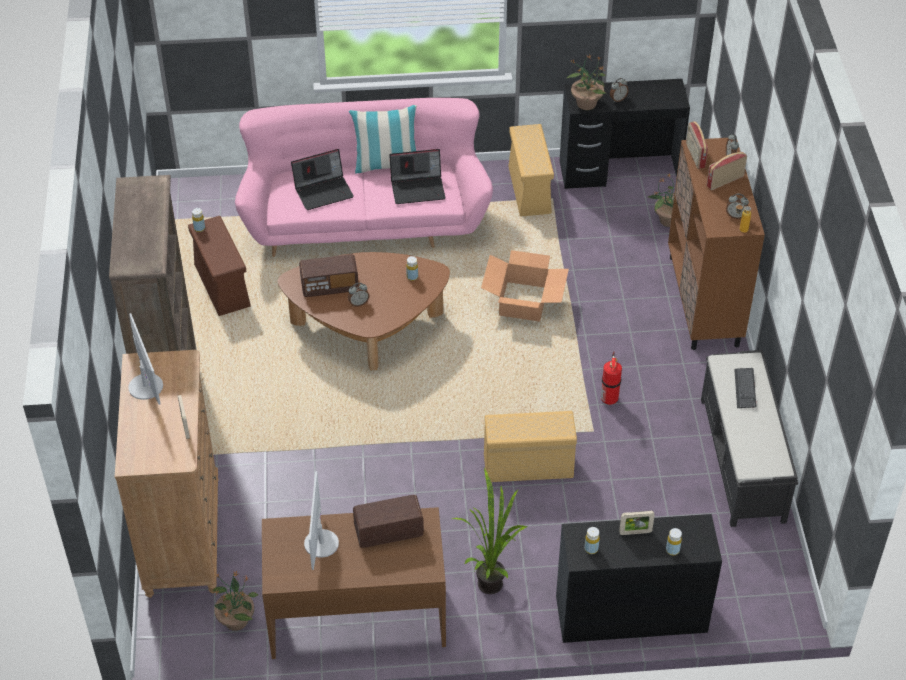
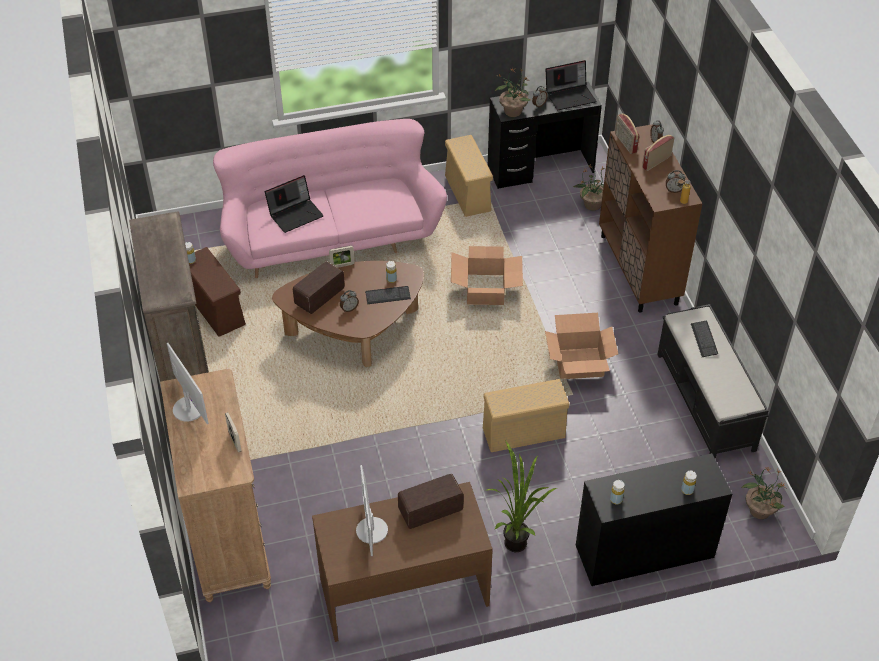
camera: 10 degrees left, 0 degrees up
(236, 619) = (294, 610): potted plant -> potted plant (759, 510)
(329, 286) = (320, 297): radio -> radio turned 150 degrees clockwise
(387, 165) = (346, 185): pillow -> none
(404, 294) = (387, 296): none -> keyboard
(418, 188) = (378, 202): laptop -> laptop (570, 96)
(609, 398) = (579, 363): fire extinguisher -> cardboard box
(635, 532) = (650, 479): picture frame -> picture frame (342, 265)

